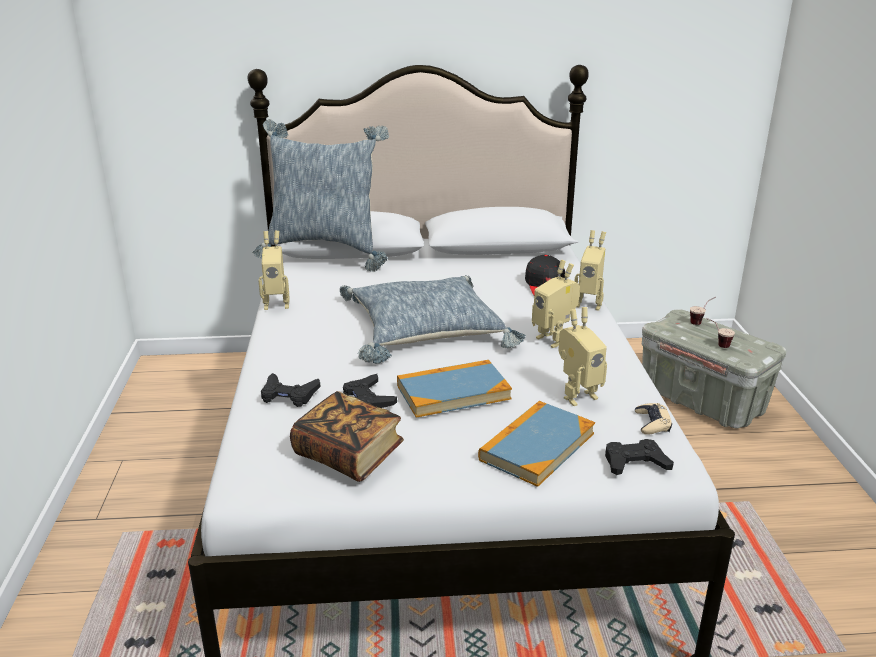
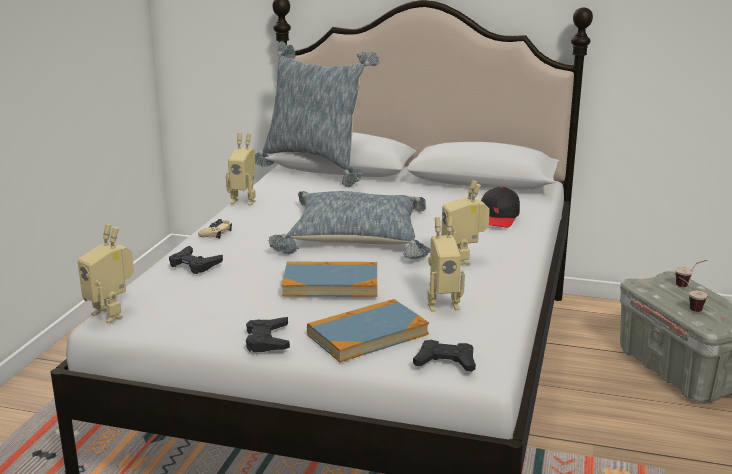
camera: 20 degrees right, 5 degrees down
(348, 454) = (203, 311): book -> none
(368, 399) = (254, 277): black game controller -> black game controller (267, 340)
(589, 304) = (528, 237): toy robot -> toy robot (112, 314)
(652, 423) = (494, 336): beige game controller -> beige game controller (216, 233)

